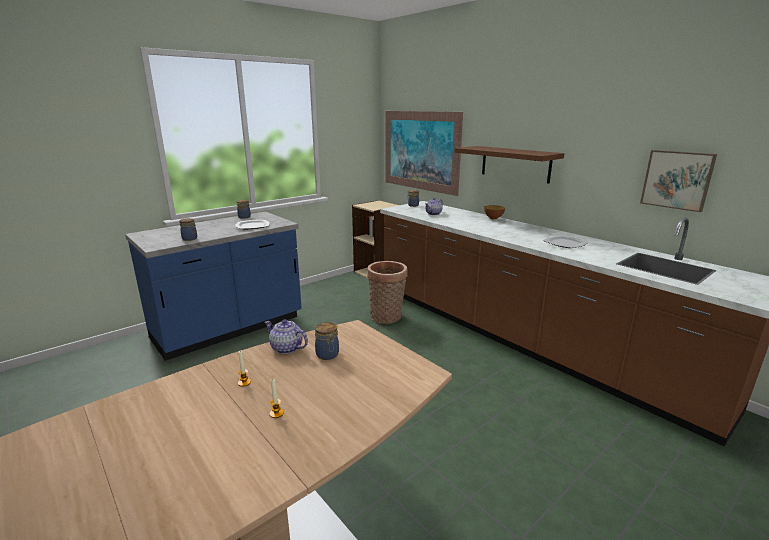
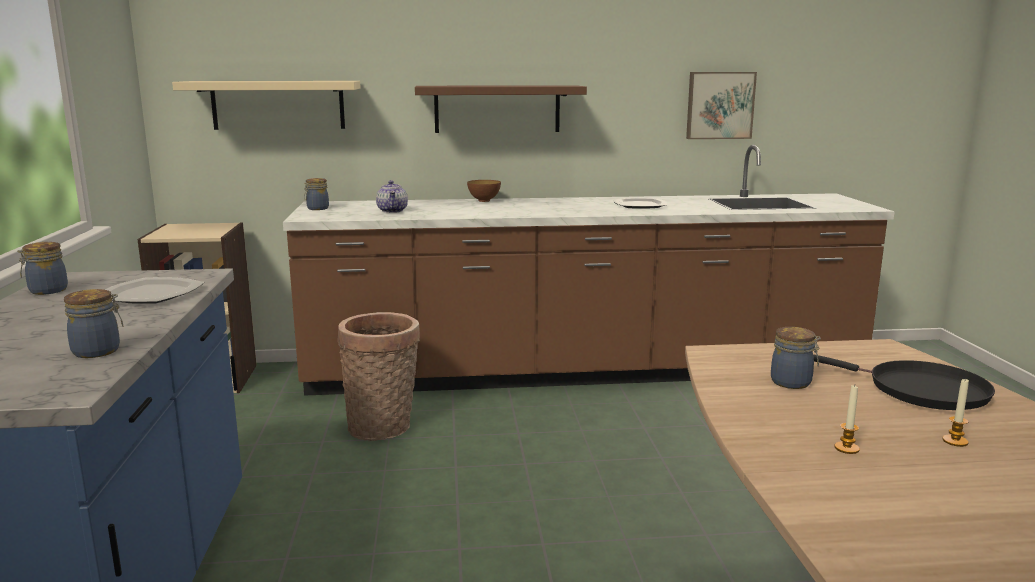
camera: 55 degrees left, 5 degrees down
(286, 348) = (745, 402): teapot -> none
(353, 394) = (919, 390): none -> black frying pan
(420, 151) = (278, 105): picture -> beige shelf

